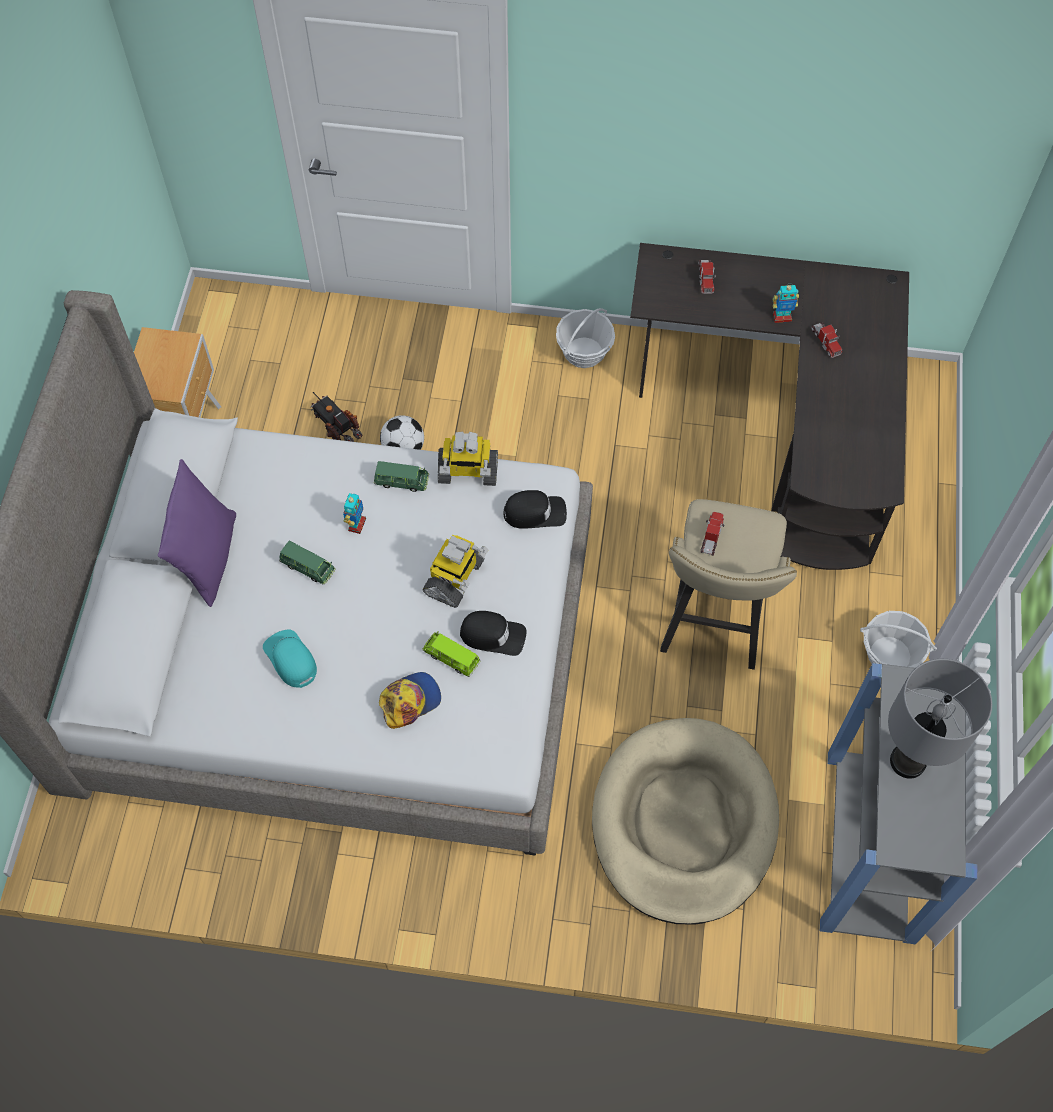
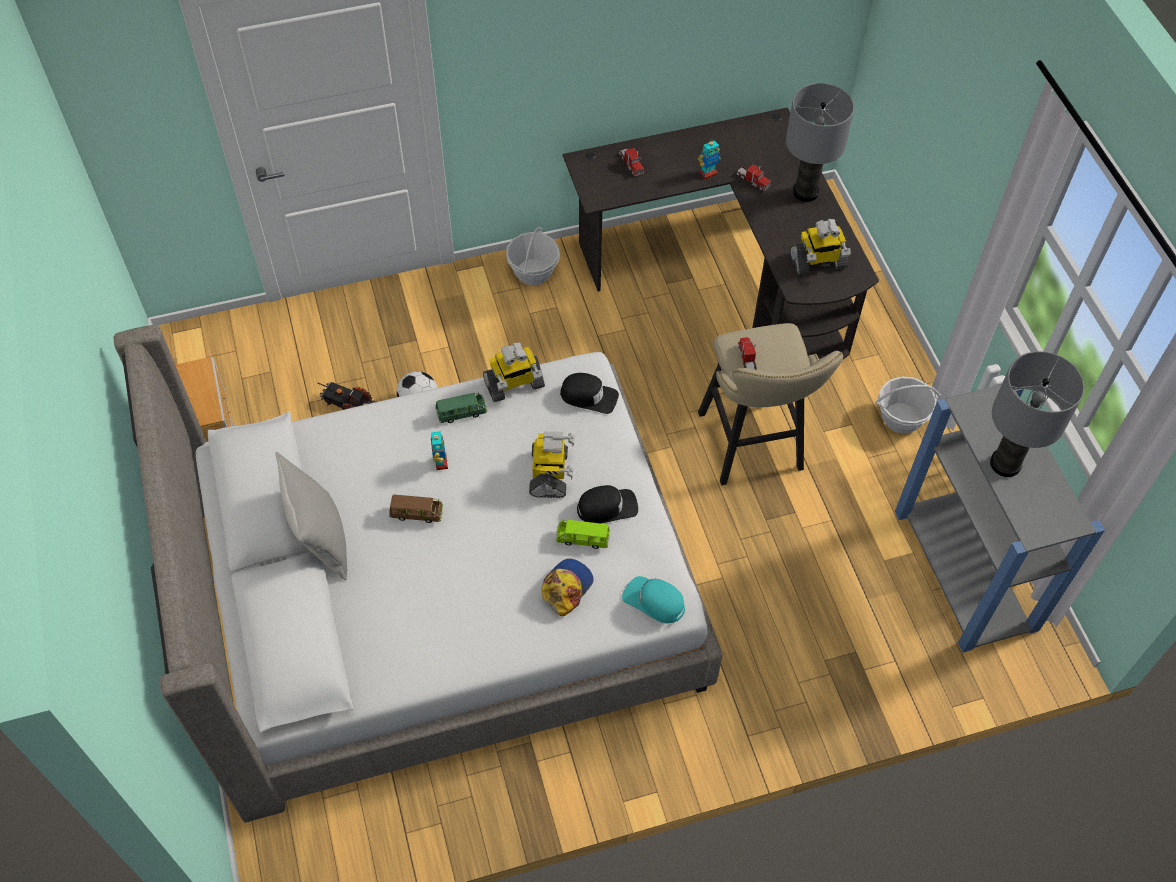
camera: 25 degrees left, 5 degrees down
(207, 558) = (321, 540): purple pillow -> grey pillow
(291, 659) = (443, 595): turquoise cap -> turquoise cap (654, 601)
(308, 567) = (417, 513): green toy car -> brown toy car
(535, 513) = (589, 396): black cap -> black cap turned 45 degrees clockwise
(684, 822) = (812, 612): beige dog bed -> none
(847, 458) = (817, 262): none -> toy robot
(876, 374) = (805, 192): none -> grey table lamp

